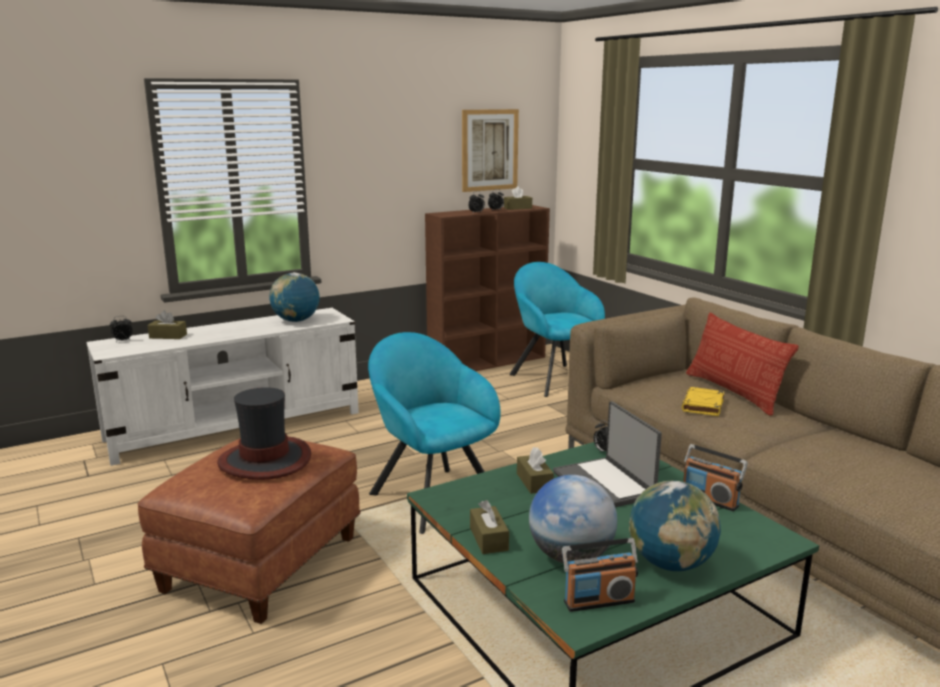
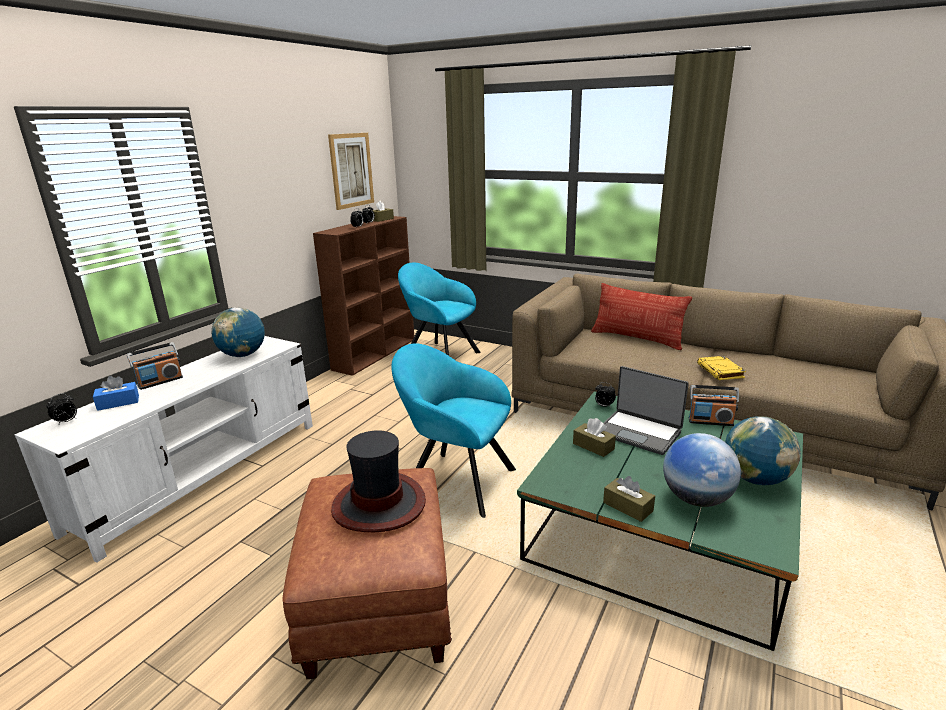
camera: 30 degrees left, 5 degrees up
(168, 336) = (118, 402): brown tissue box -> blue tissue box
(598, 601) = (758, 527): radio -> radio (160, 382)
(703, 405) = (635, 353): yellow book -> yellow book (720, 371)

